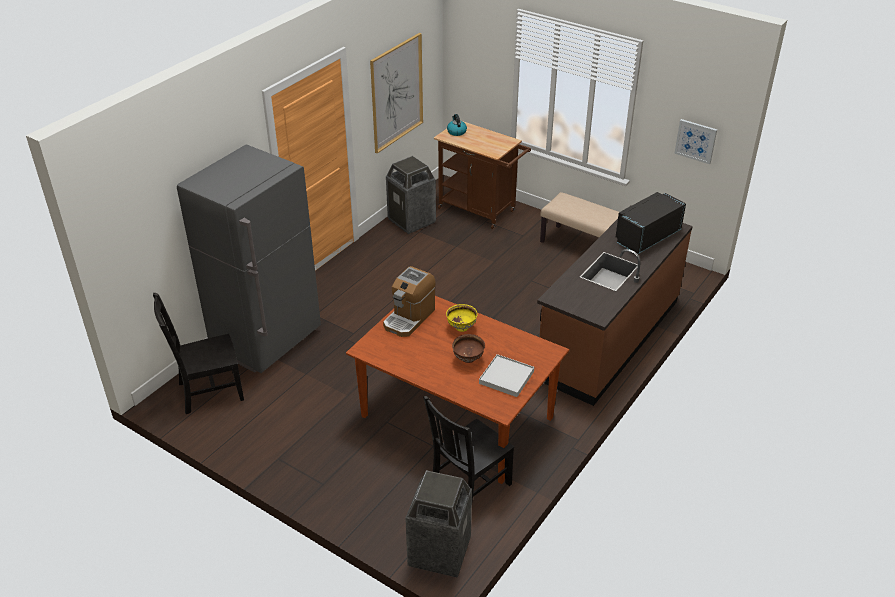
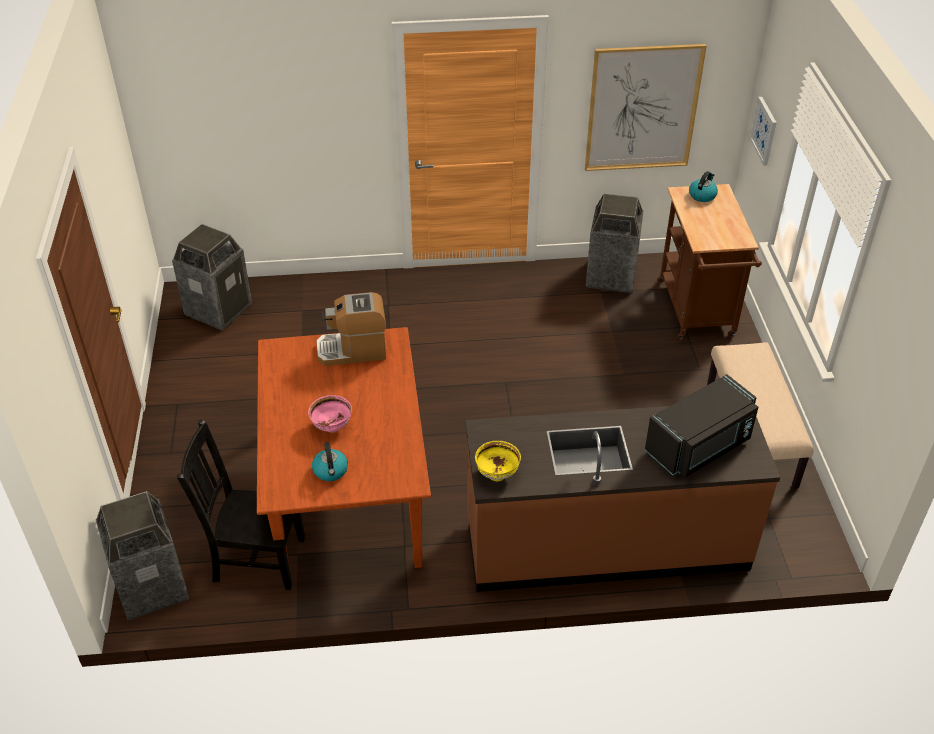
camera: 50 degrees right, 5 degrees up
(208, 392) = (218, 310): black chair -> trash can
(267, 341) = (319, 300): grey fridge -> none
(461, 327) = (377, 394): yellow bowl -> yellow bowl (496, 474)
(468, 359) = (332, 427): brown bowl -> pink bowl
(506, 377) = (331, 471): white tray -> kettle
(646, 236) = (700, 446): black microwave -> black microwave turned 135 degrees clockwise
(696, 141) = (893, 370): picture -> picture (764, 131)

